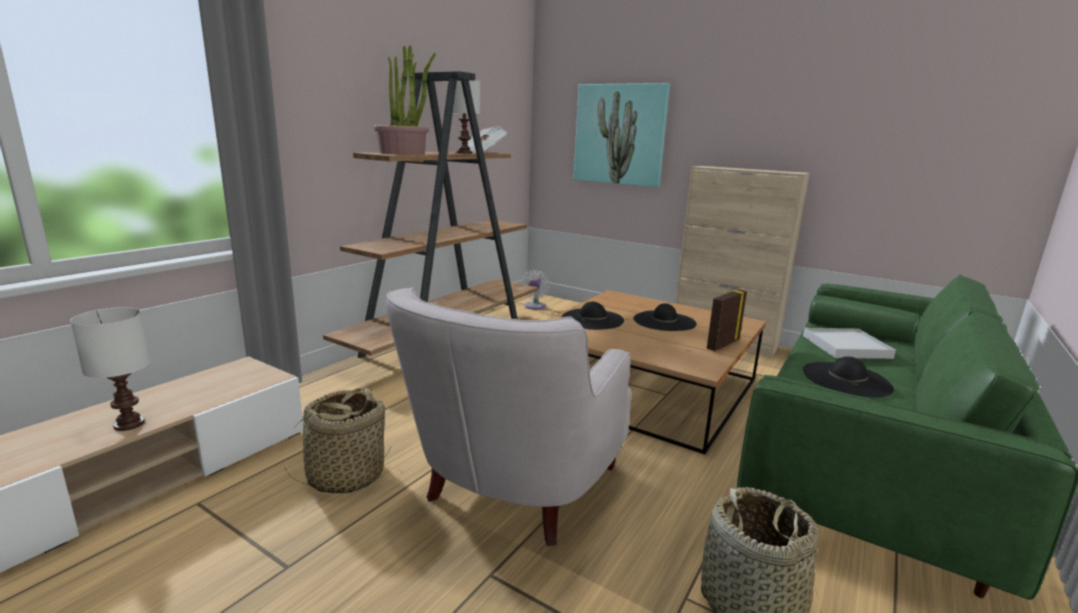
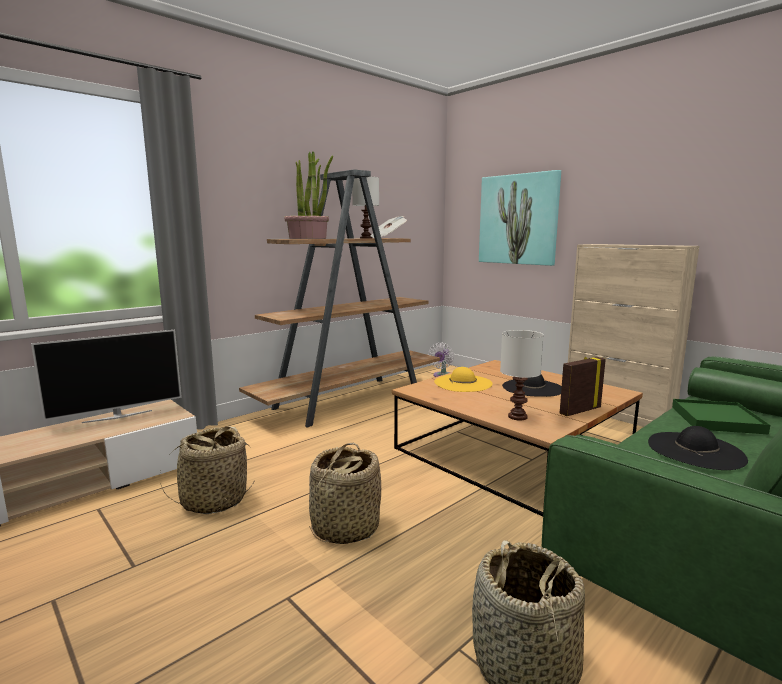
camera: 15 degrees right, 5 degrees down
(130, 424) = (59, 441): white table lamp -> white table lamp (518, 417)
(191, 384) = (117, 416): none -> television
(513, 489) = (344, 528): white armchair -> basket
(592, 319) = (463, 383): black hat -> yellow hat
(846, 346) = (717, 419): white tray -> green tray

